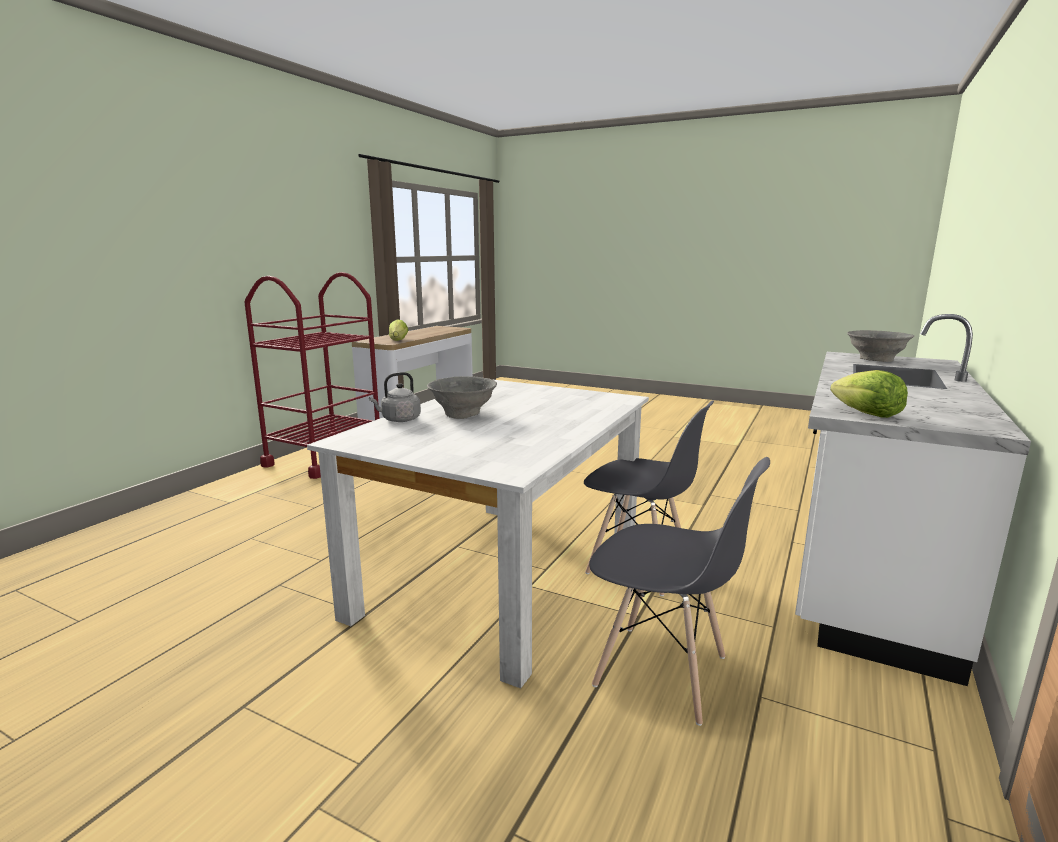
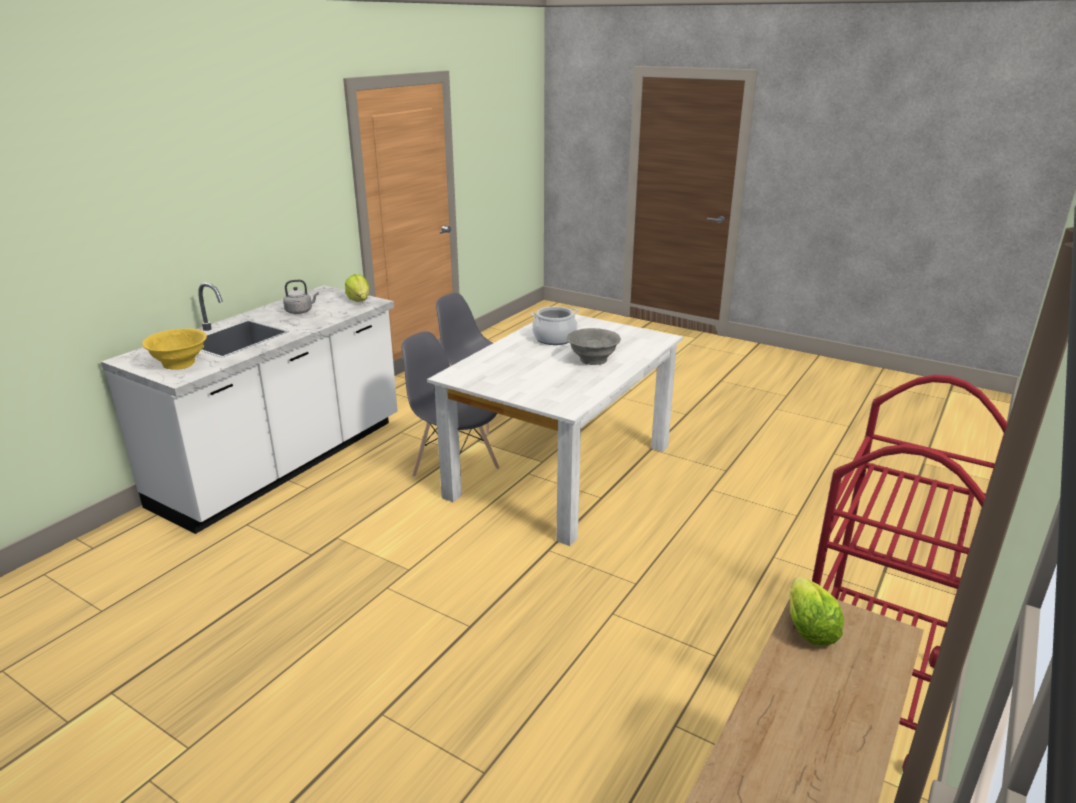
camera: 175 degrees left, 10 degrees up
(399, 420) = (639, 355): grey kettle -> grey kettle (300, 311)
(515, 435) = (554, 338): none -> cooking pot
(875, 360) = (180, 364): grey bowl -> yellow bowl

